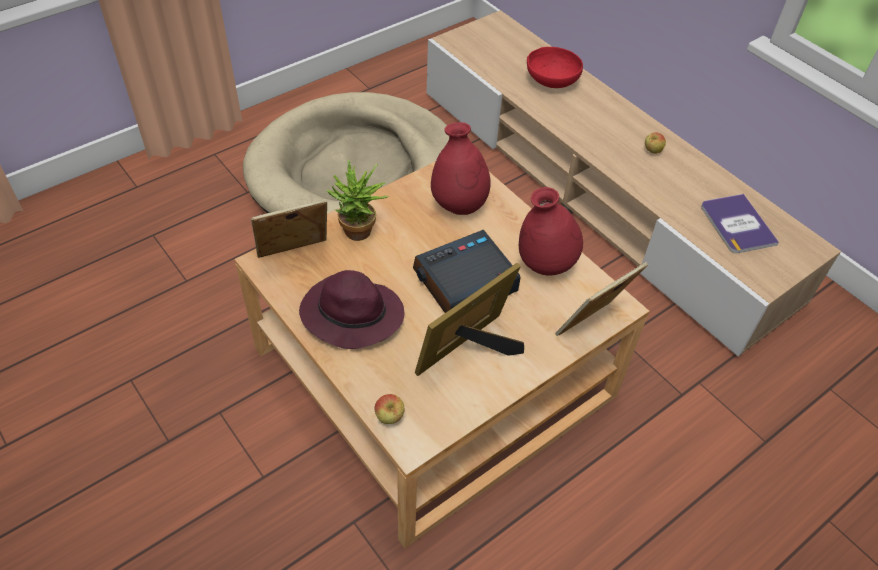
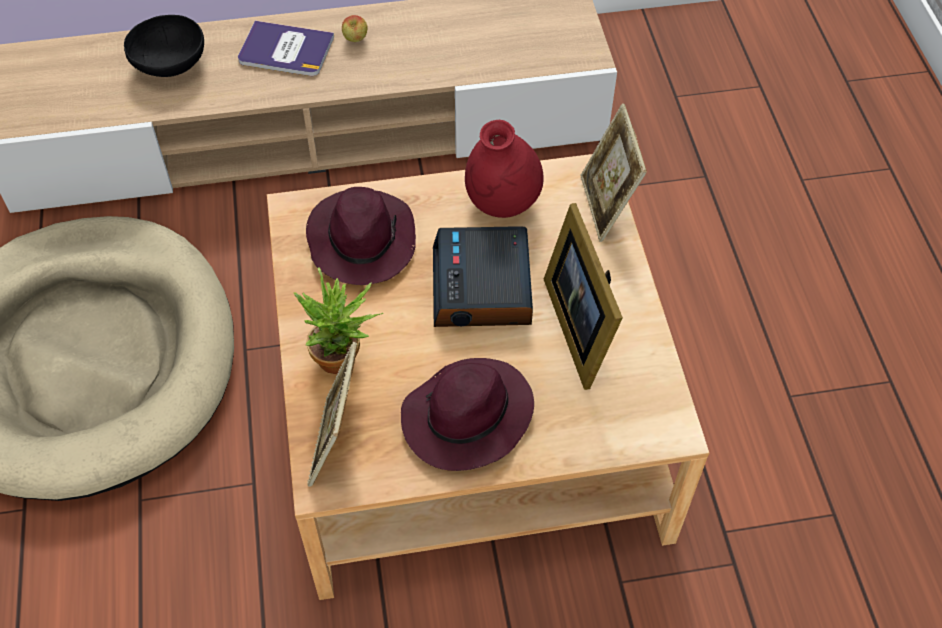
camera: 60 degrees left, 5 degrees up
(389, 418) = (632, 438): apple -> none
(459, 205) = (361, 240): red vase -> purple hat
(551, 82) = (170, 65): red bowl -> black bowl
(737, 224) = (504, 33): book -> book (286, 50)

